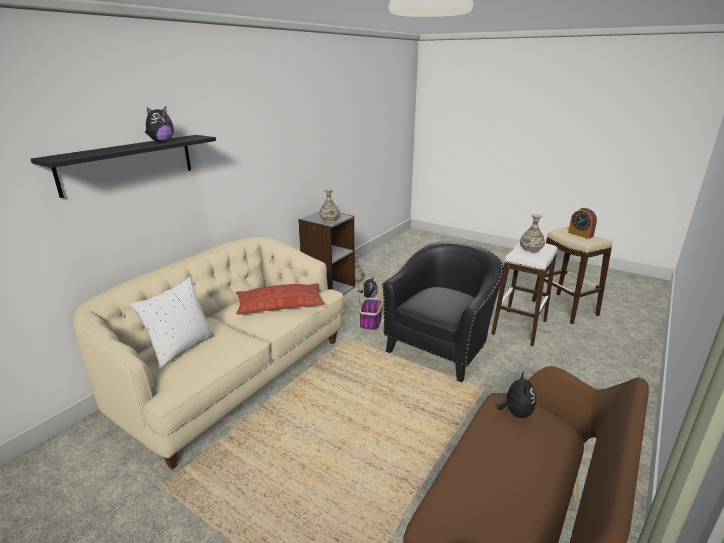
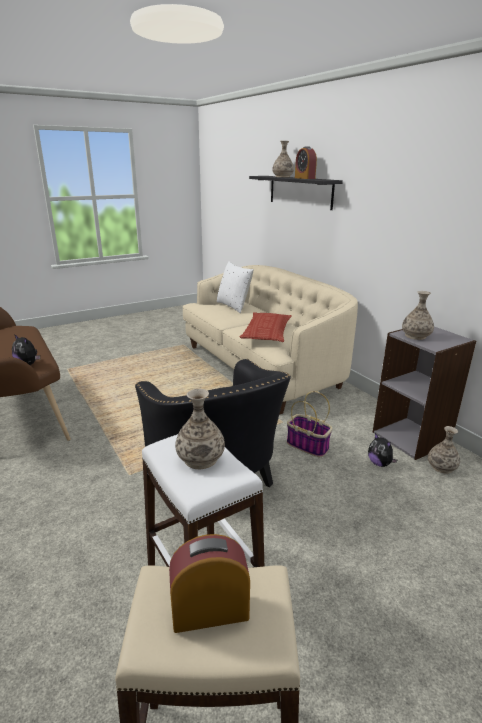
camera: 115 degrees right, 0 degrees up
(112, 149) = (282, 177): none -> vase
(161, 142) = (304, 178): plush toy -> alarm clock

